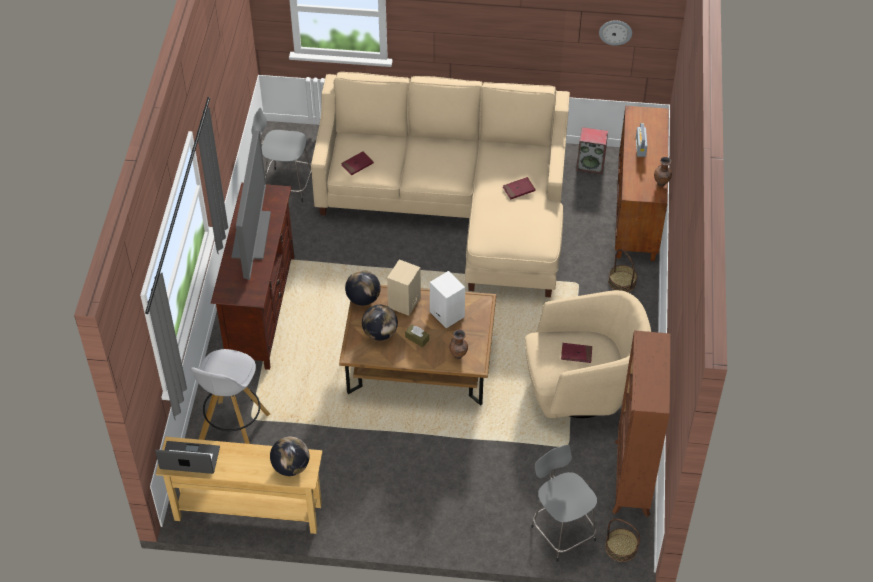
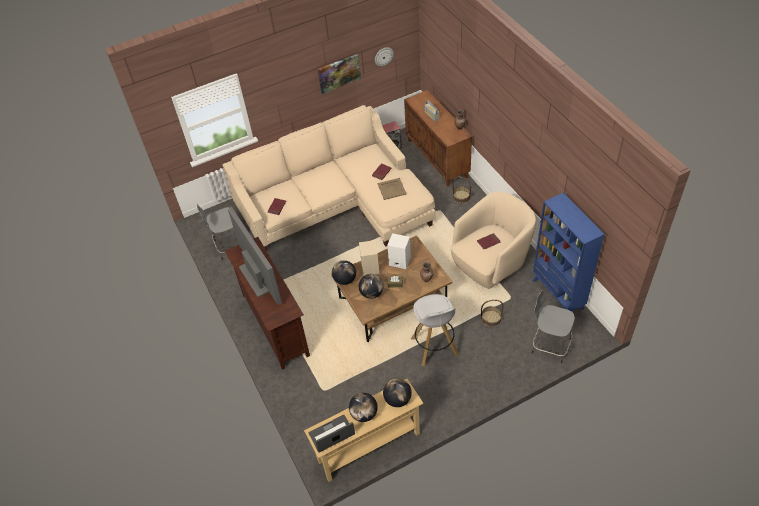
camera: 30 degrees left, 0 degrees up
(234, 428) = (317, 403): white stool -> white stool (435, 347)
(241, 459) = (364, 414): none -> globe
(512, 217) = (392, 188): none -> beige tray
(538, 26) = (339, 73): none -> picture
(621, 548) = (586, 334): basket -> basket (491, 318)
(631, 478) = (558, 294): brown bookcase -> blue bookcase

